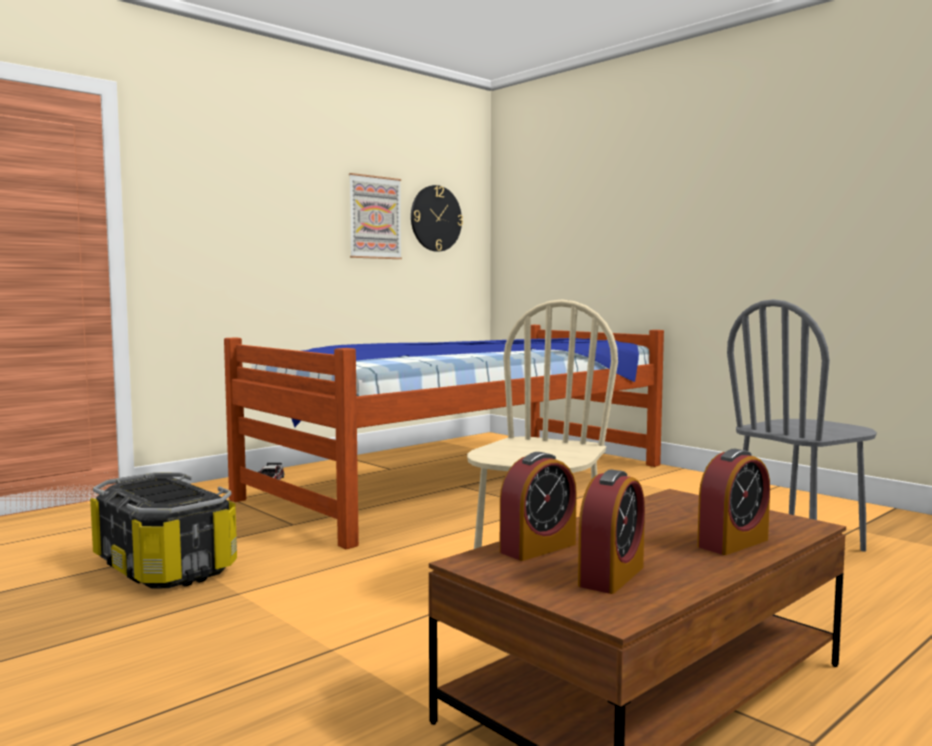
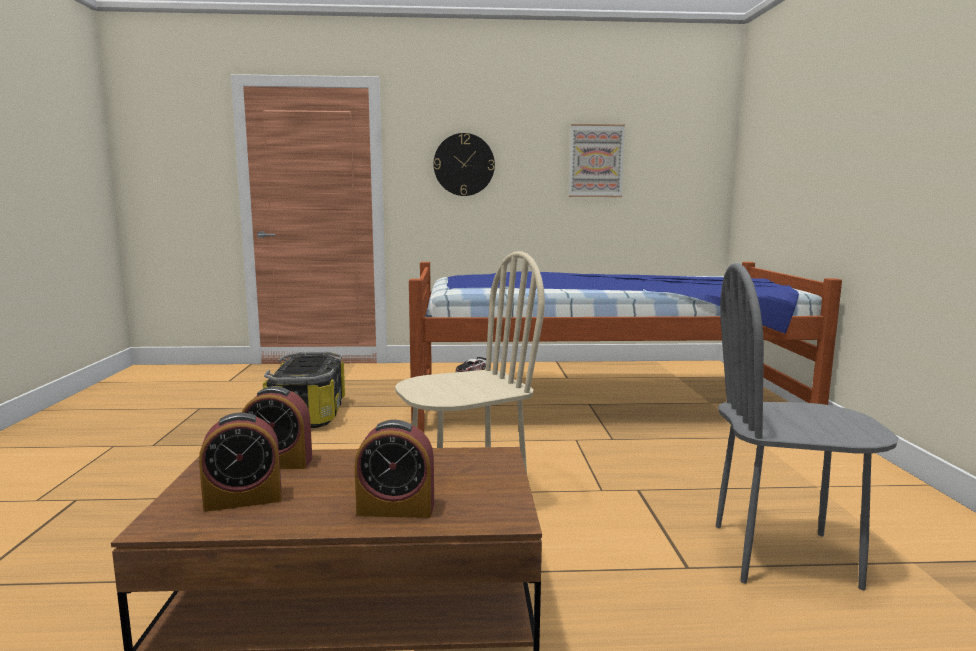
camera: 40 degrees right, 5 degrees up
(436, 218) = (665, 158): wall clock -> wall clock (464, 164)

